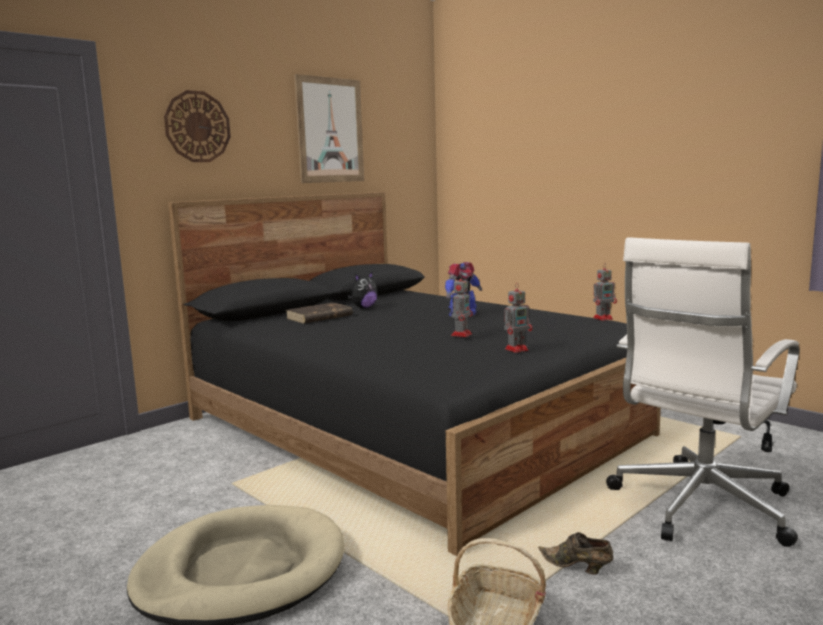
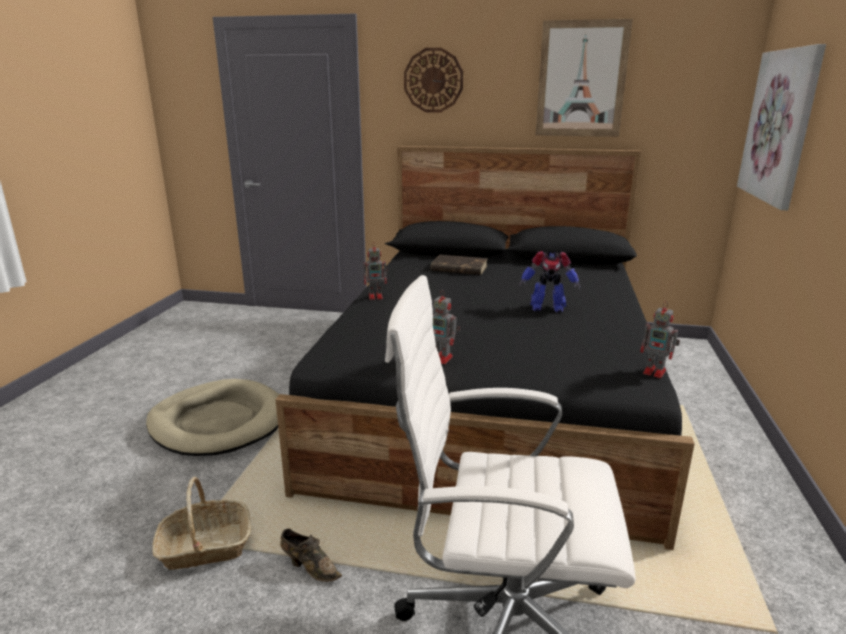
camera: 55 degrees right, 10 degrees up
(363, 308) = (516, 271): plush toy -> none
(461, 334) = (461, 325): toy robot -> toy robot (376, 296)
(488, 163) = (778, 126): none -> picture
(577, 567) = (309, 567): brown shoe -> brown shoe turned 120 degrees clockwise

